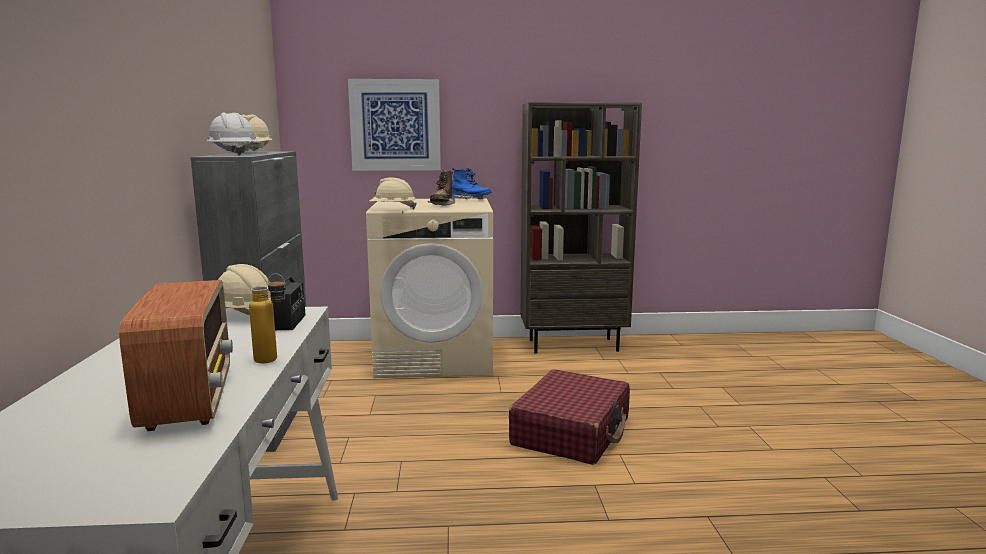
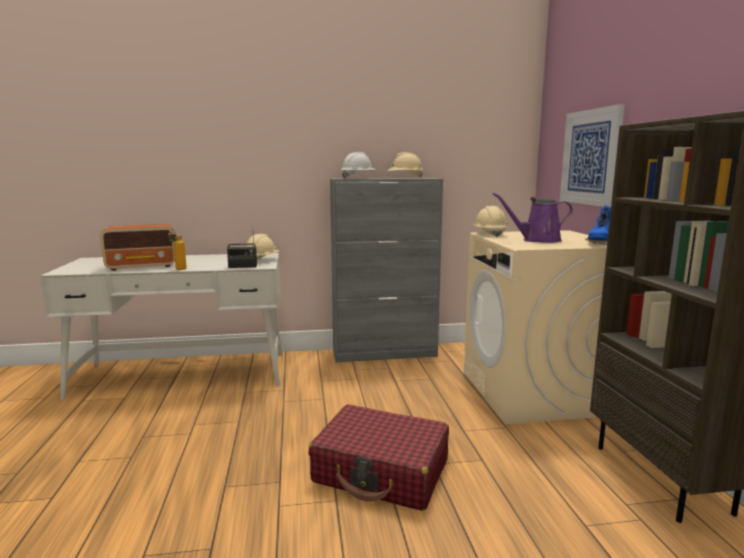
camera: 85 degrees right, 0 degrees up
(442, 205) = (537, 240): brown boot -> purple watering can

